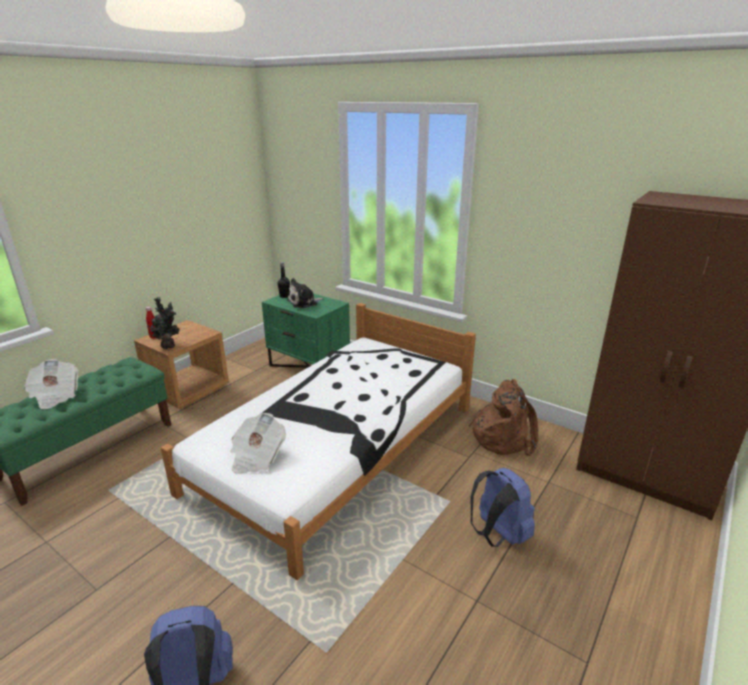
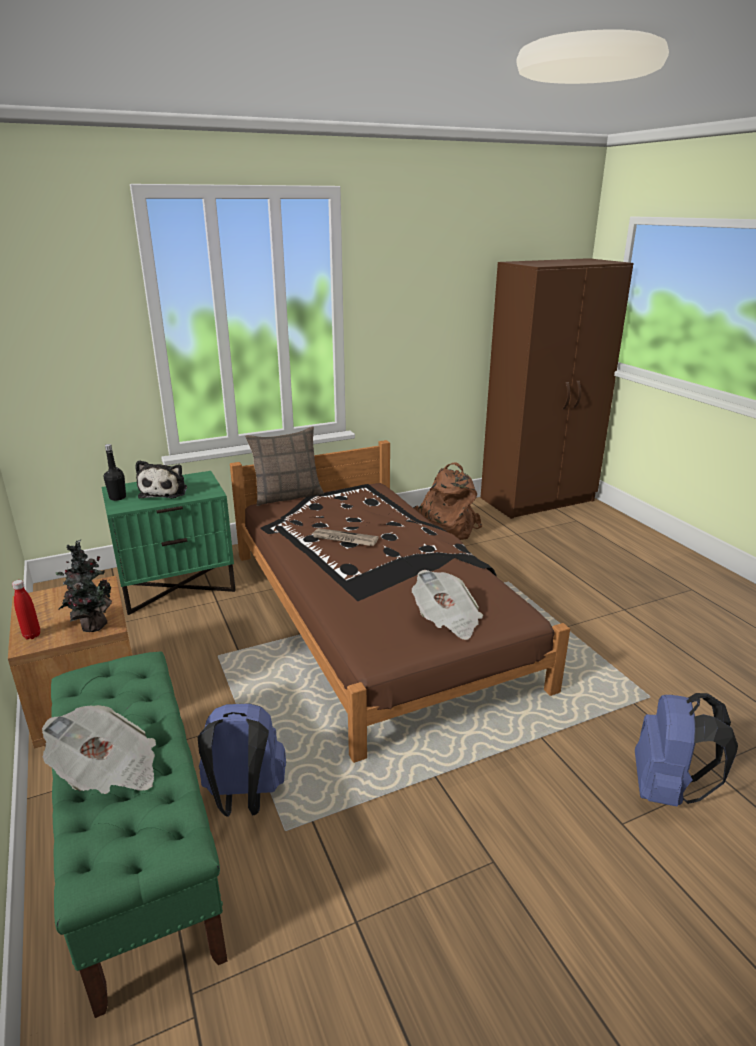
camera: 60 degrees left, 0 degrees up
(337, 447) = (374, 614): white bed -> brown bed
(340, 381) = (344, 539): none -> newspaper
(388, 343) = (287, 496): none -> pillow
(497, 535) = (561, 576): blue backpack -> blue backpack (244, 797)

